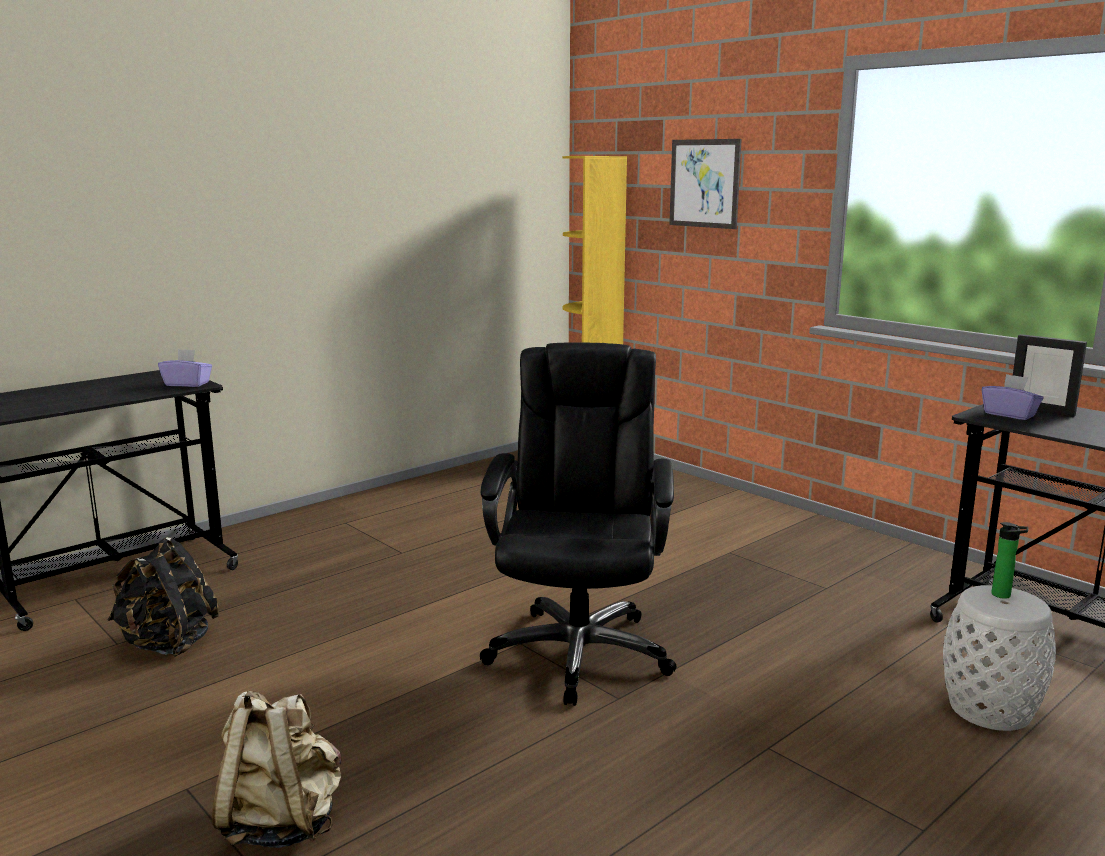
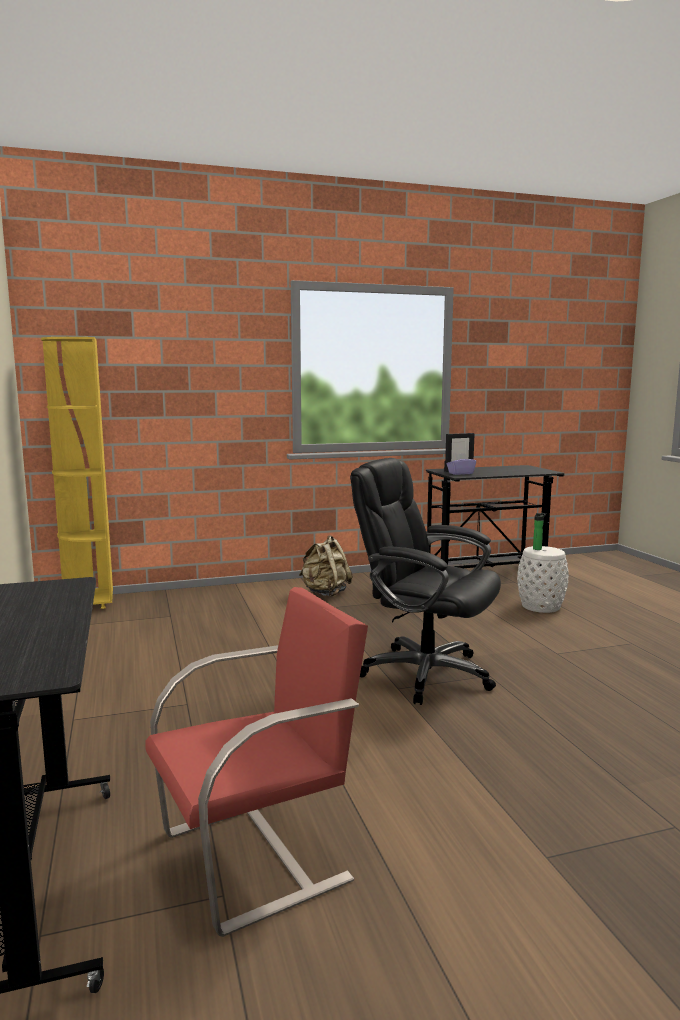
camera: 65 degrees left, 5 degrees down
(168, 644) = (258, 855): black backpack -> red chair
(187, 384) = (53, 587): purple tissue box -> none
(281, 823) = (603, 813): beige backpack -> beige backpack (325, 593)
(704, 183) = (182, 362): picture -> none

